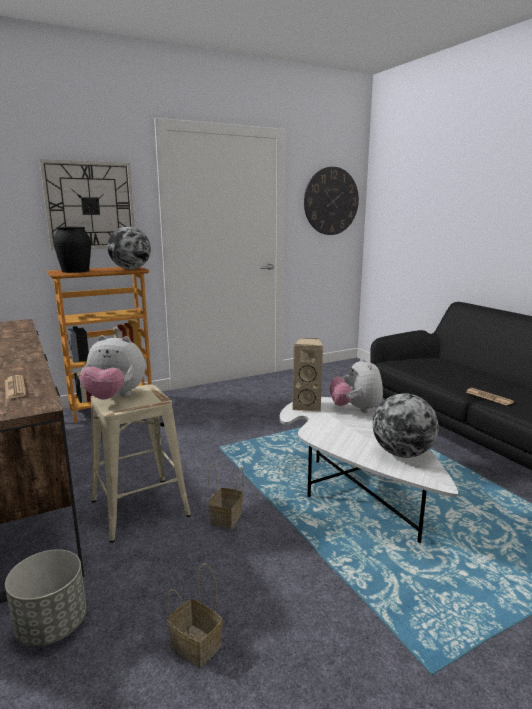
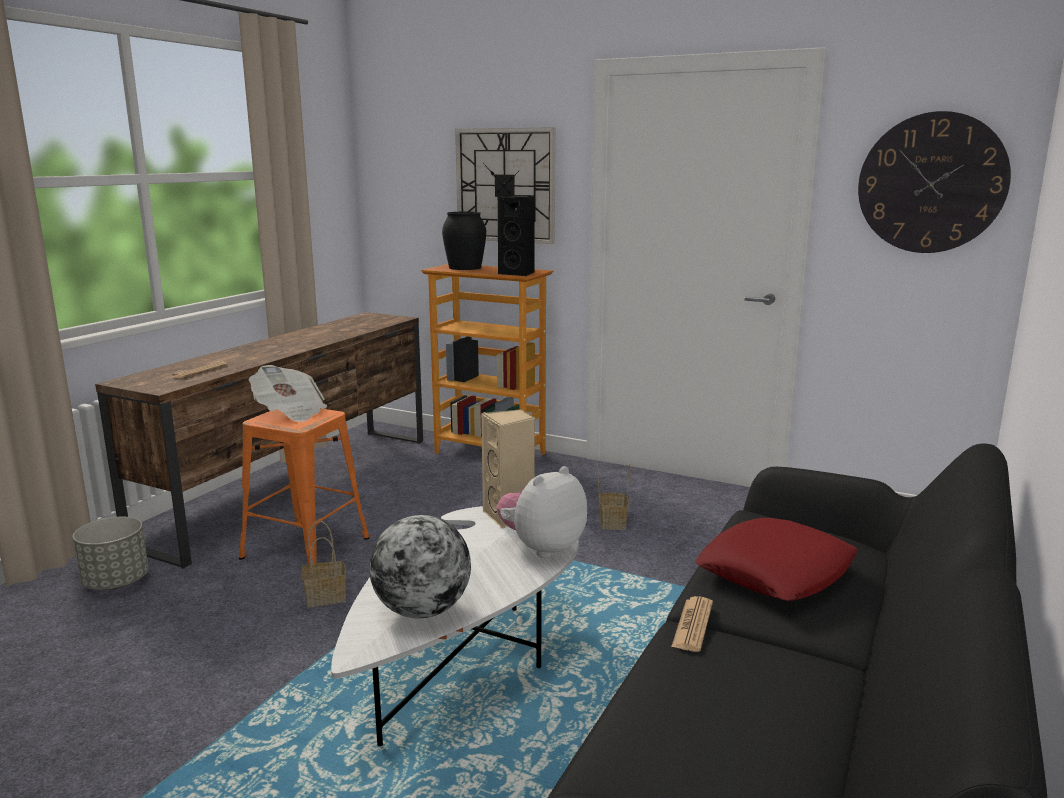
camera: 55 degrees right, 0 degrees up
(115, 397) = (290, 412): plush toy -> newspaper
(131, 269) = (518, 273): globe -> black speaker
(139, 507) = (306, 547): beige stool -> orange stool
(194, 645) = (116, 653): basket -> basket (612, 522)
(450, 373) = (775, 571): none -> red pillow

